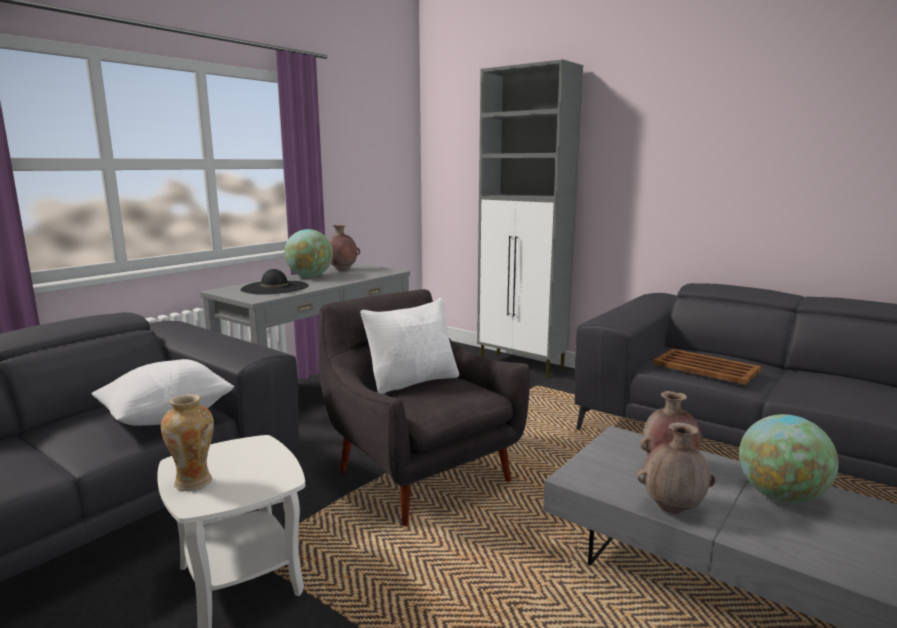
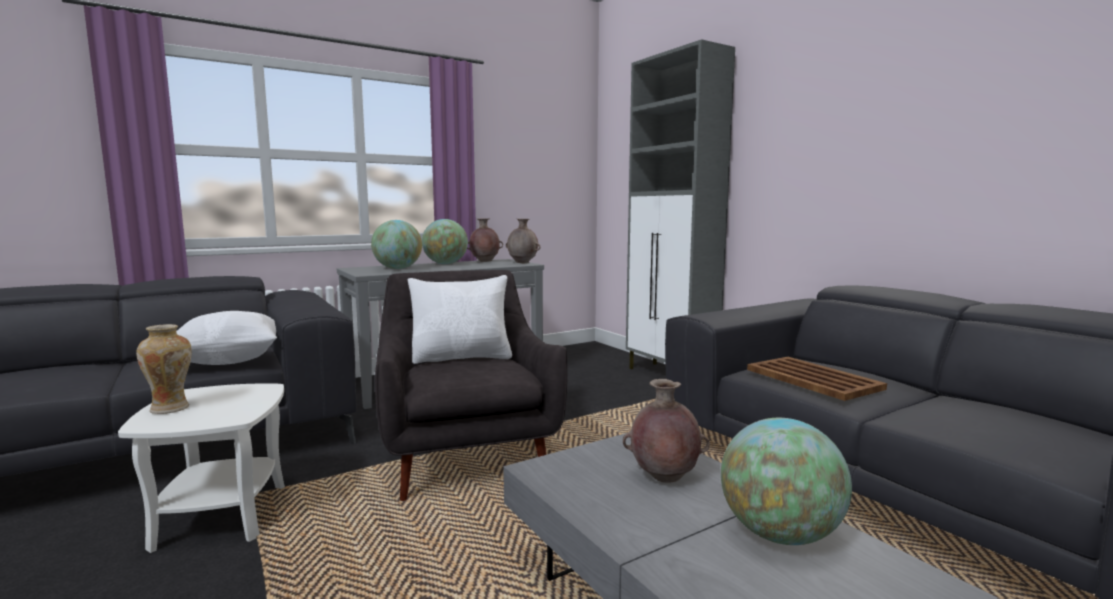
camera: 20 degrees right, 5 degrees down
(275, 288) = (398, 268): black hat -> globe
(673, 508) = (614, 519): brown vase -> brown vase (523, 263)

